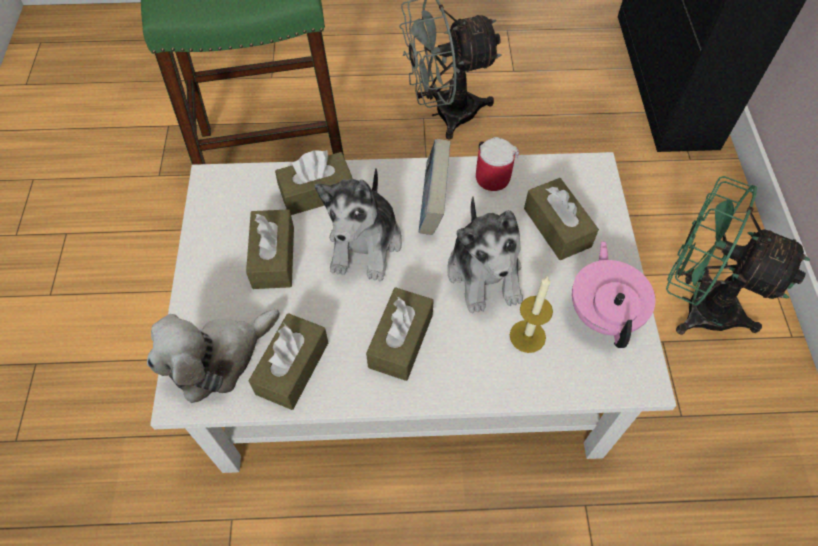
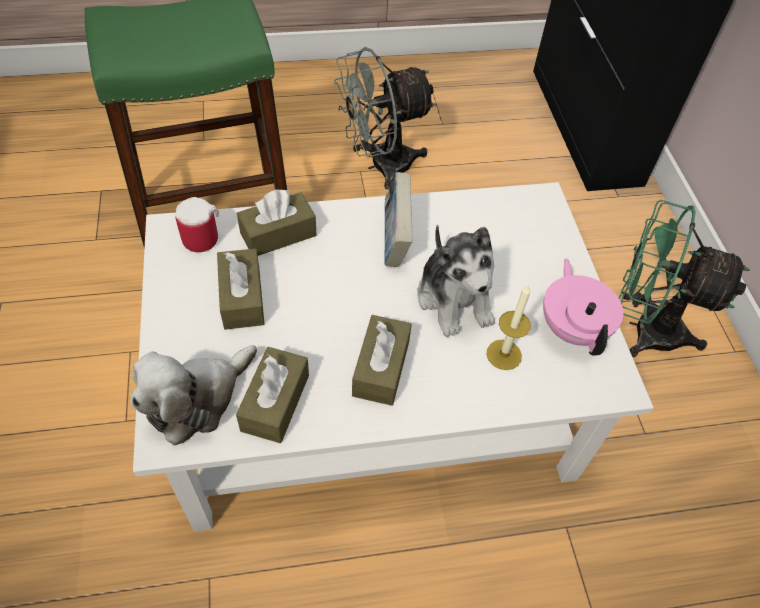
camera: 10 degrees left, 5 degrees down
(365, 243) = (333, 279): plush toy -> none
(491, 174) = (447, 208): mug -> mug (199, 236)
(557, 227) = (516, 253): brown tissue box -> none

